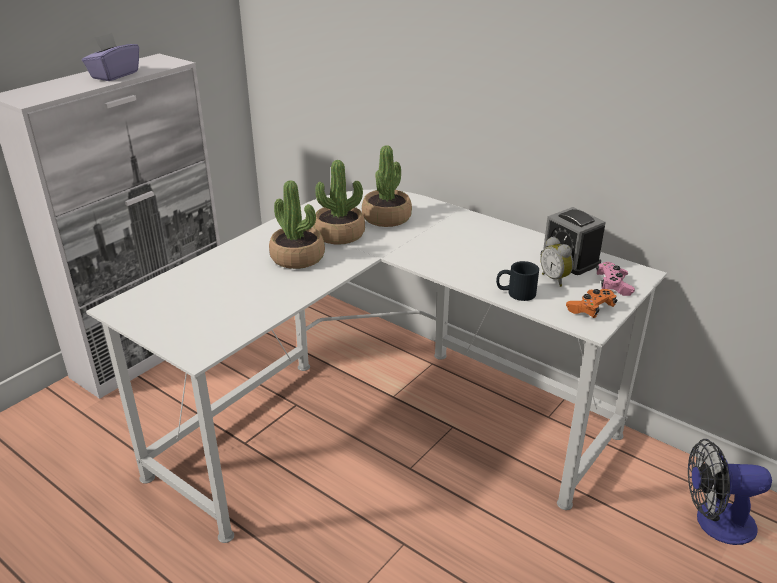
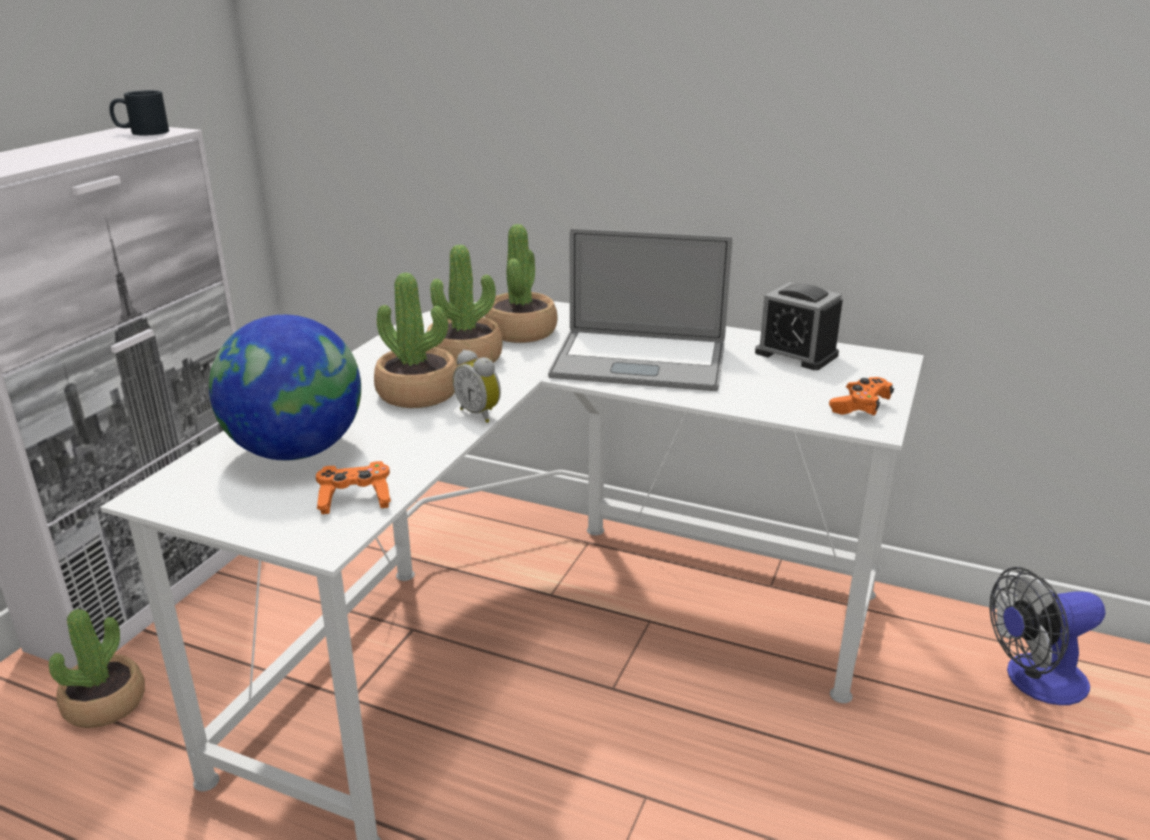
camera: 15 degrees left, 5 degrees down
(105, 418) = (105, 703): none -> potted plant
(114, 75) = (79, 148): purple tissue box -> none
(207, 289) = (296, 451): none -> globe
(227, 328) = (355, 499): none -> orange game controller
(454, 251) = (639, 361): none -> laptop
(515, 293) = (751, 400): black mug -> black mug (142, 132)
(555, 279) = (792, 378): alarm clock -> alarm clock (480, 413)
(613, 285) = (869, 376): pink game controller -> none

